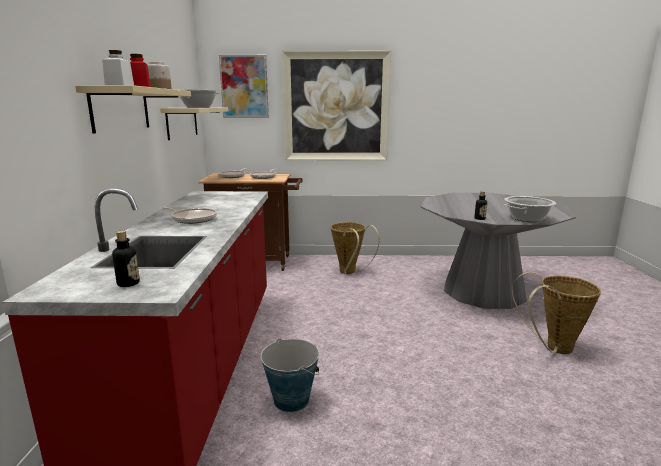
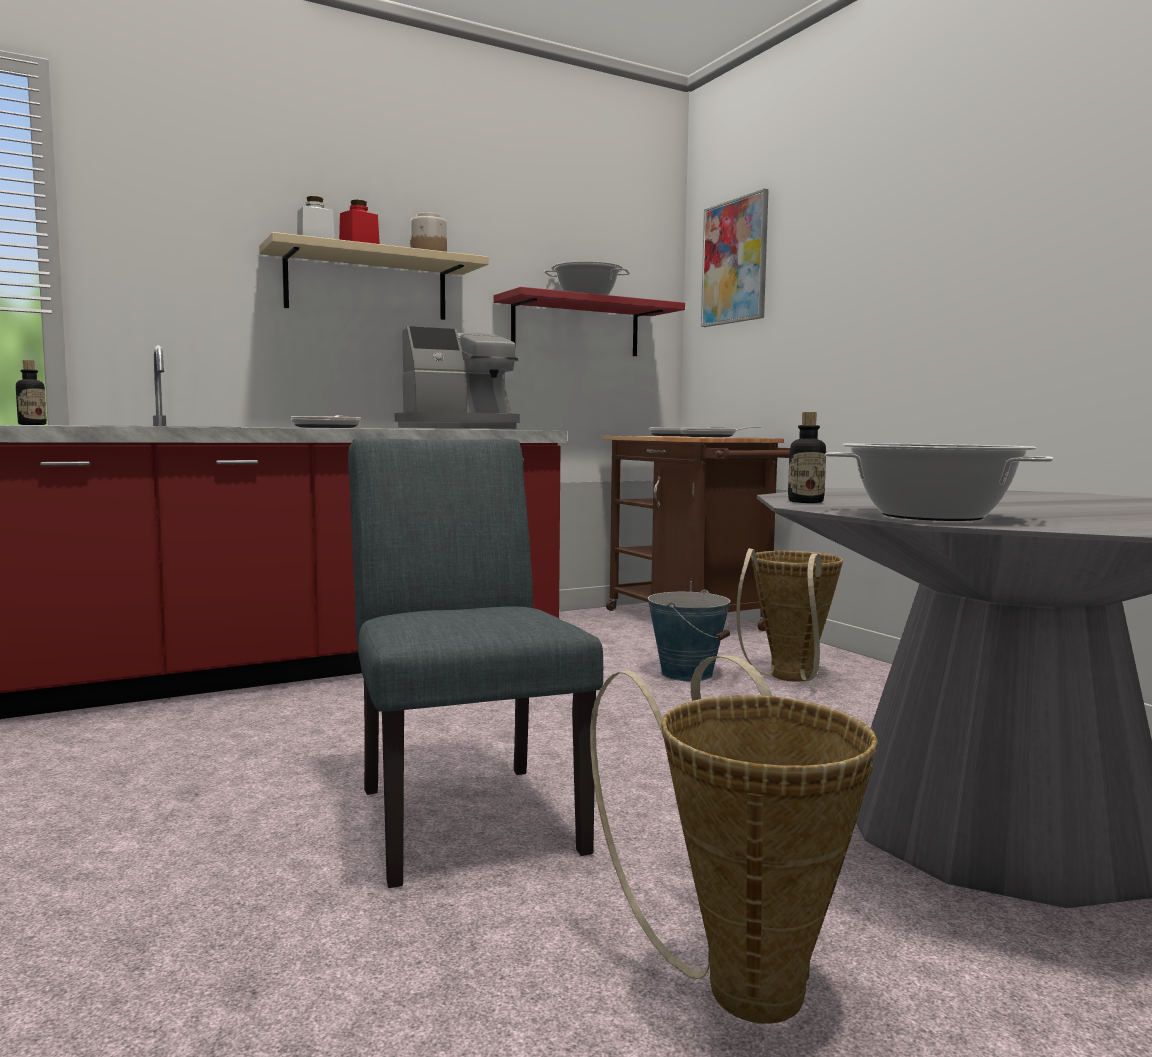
camera: 60 degrees right, 10 degrees down
(182, 122) = (576, 327): beige shelf -> red shelf
(215, 199) = (460, 429): none -> coffee machine
(291, 399) = (242, 727): bucket -> bucket (687, 674)
(336, 107) = (879, 274): picture -> none
(434, 361) = (463, 811): none -> grey chair

